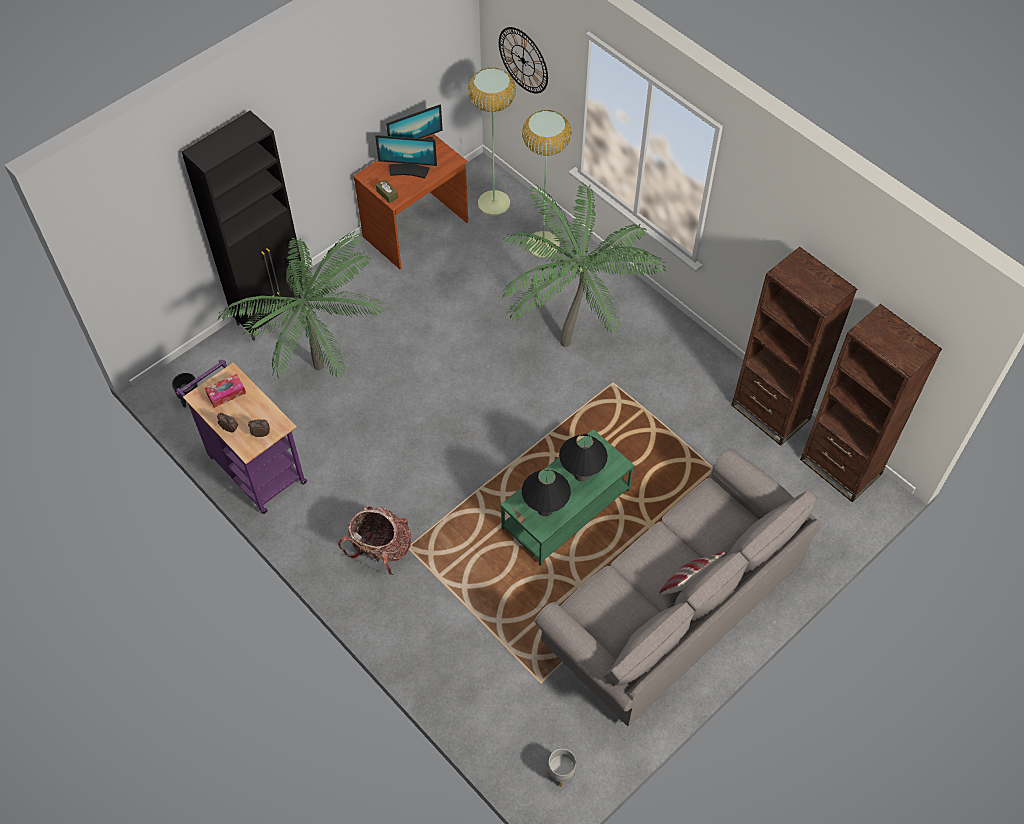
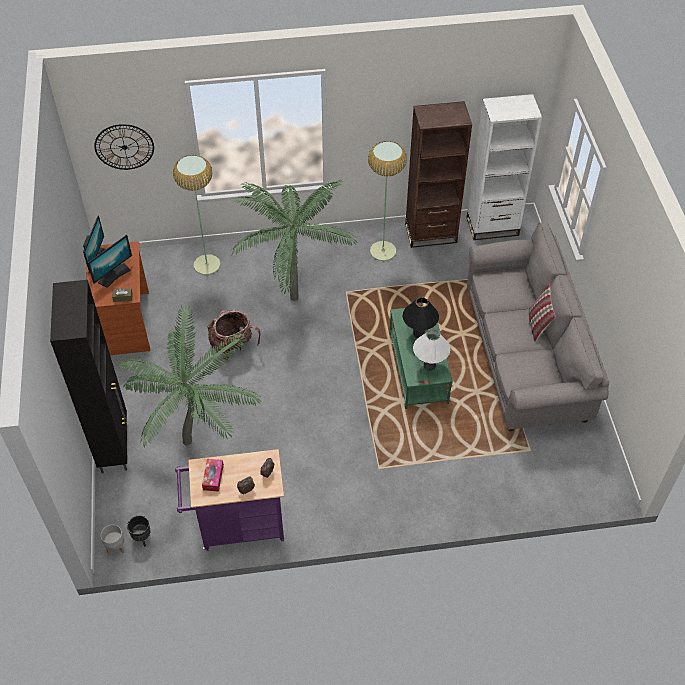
camera: 55 degrees left, 5 degrees down
(381, 550) = (368, 484): backpack -> backpack (233, 346)
(494, 203) = (147, 270): floor lamp -> floor lamp (383, 251)
(545, 509) = (429, 366): black table lamp -> white table lamp
(560, 774) = (598, 475): grey planter -> grey planter (116, 547)
(840, 467) = (492, 226): brown bookcase -> white bookcase

